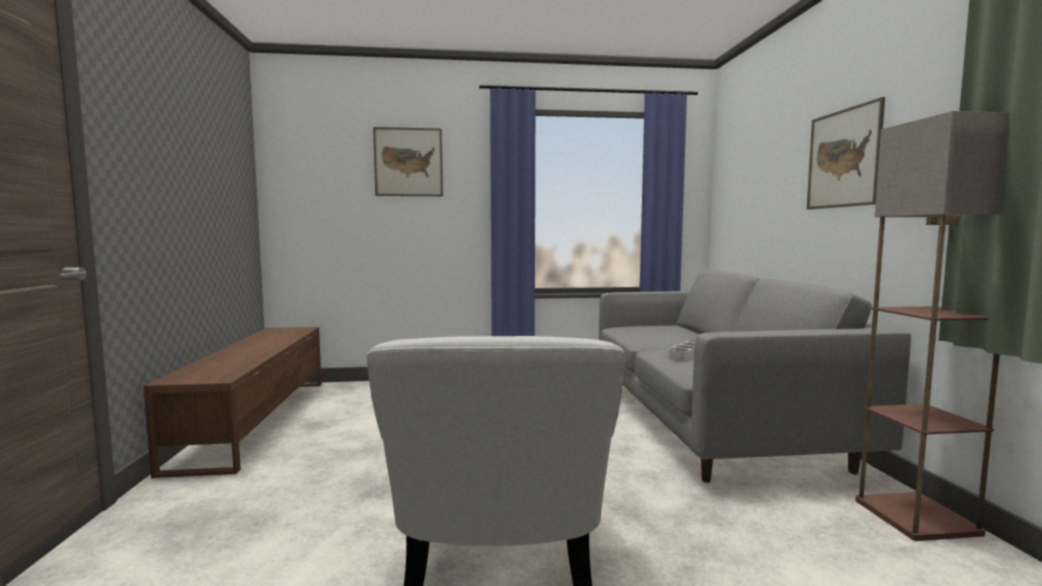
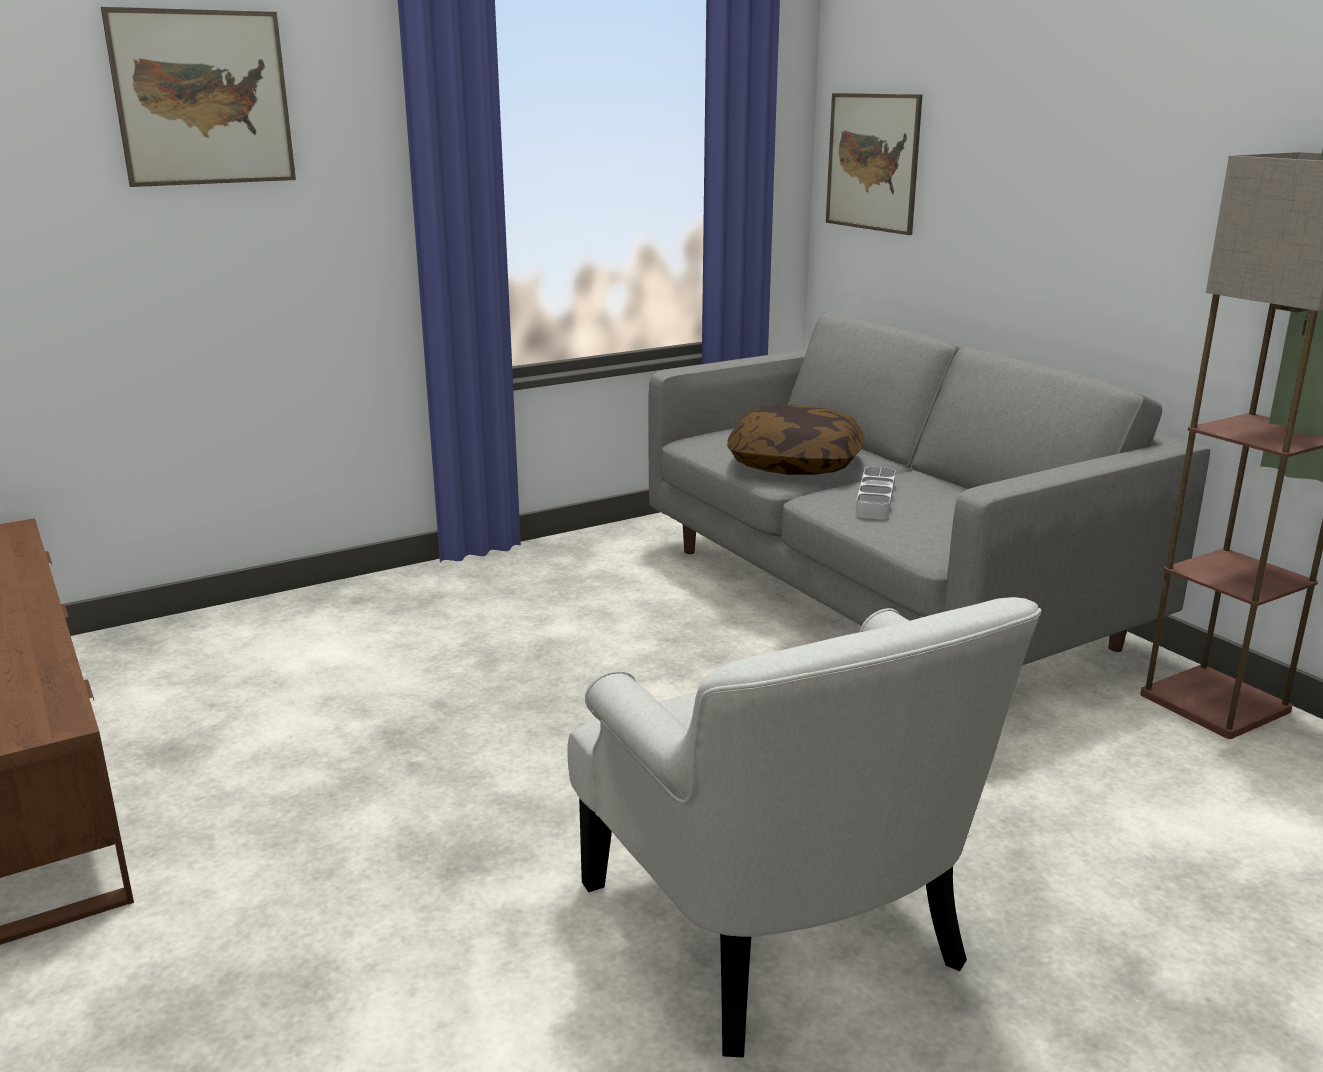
camera: 25 degrees left, 15 degrees up
(659, 339) = (795, 464): none -> pillow
(843, 158) = (1109, 148): picture -> picture (872, 162)

